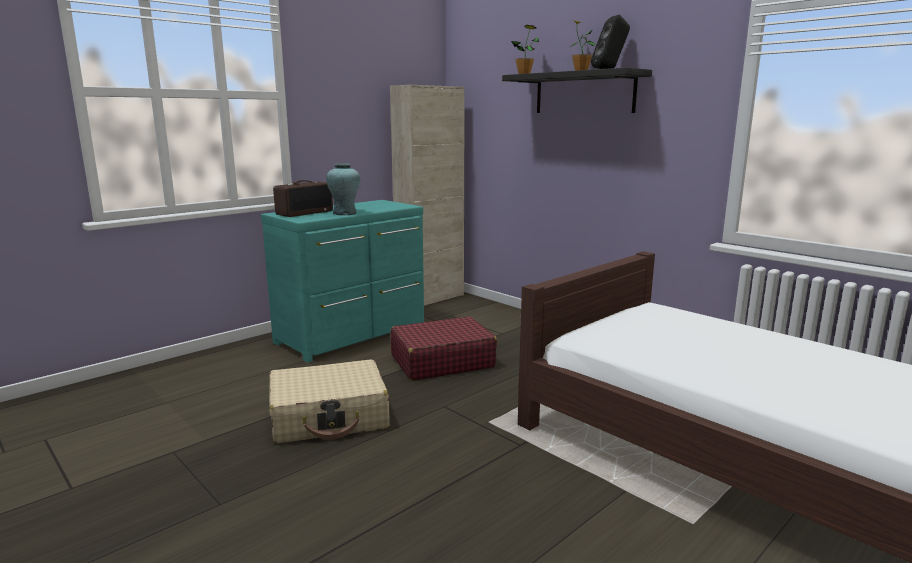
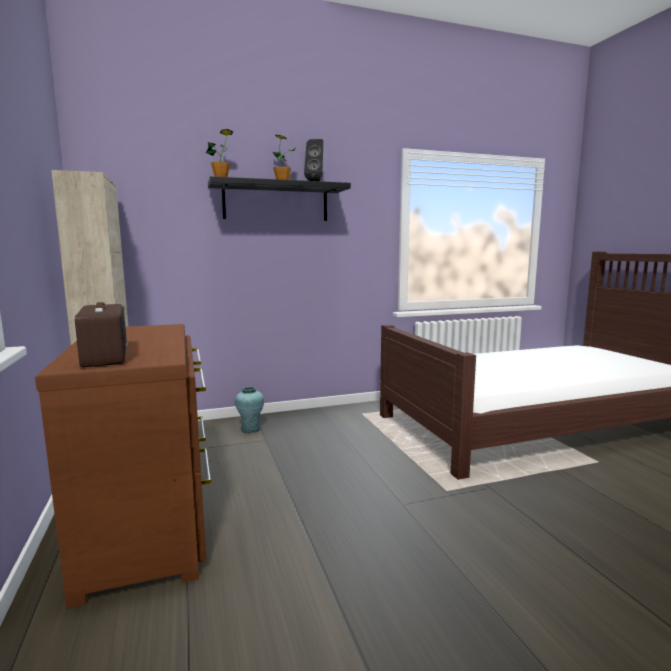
camera: 65 degrees left, 5 degrees down
(329, 417) = (388, 586): beige suitcase -> none
(344, 213) = (161, 344): turquoise vase -> turquoise vase (250, 429)
(354, 335) = (151, 521): turquoise dresser -> brown dresser
(442, 361) = (299, 482): red suitcase -> none

